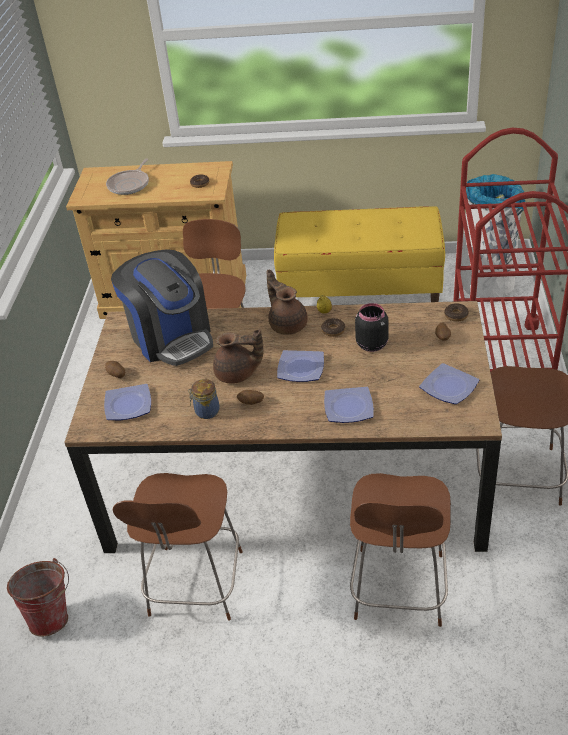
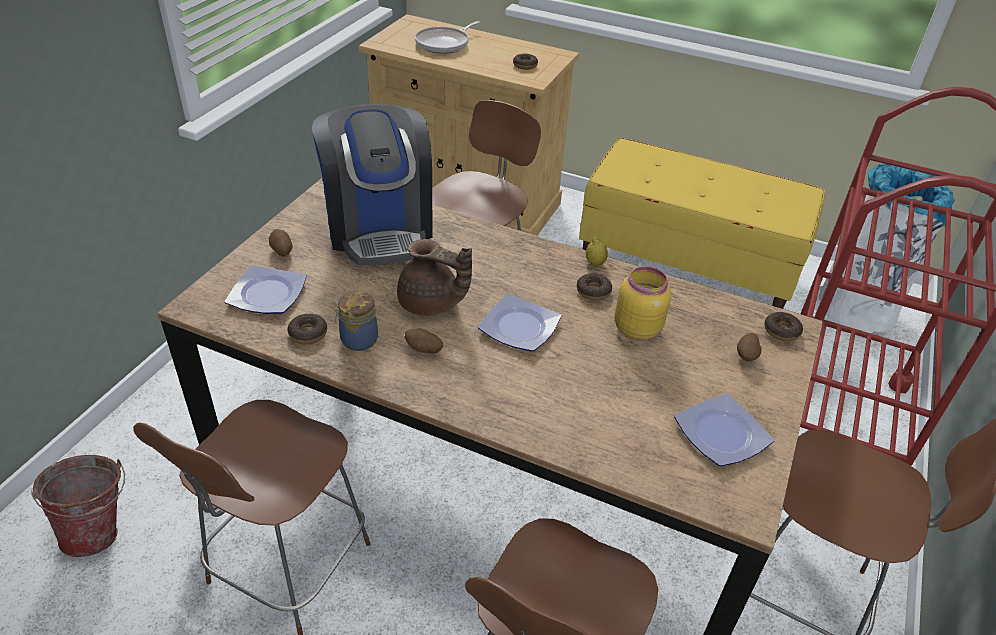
camera: 15 degrees right, 0 degrees up
(172, 419) = (308, 333): none -> donut
(287, 324) = (536, 262): brown teapot -> none
(349, 407) = (556, 408): plate -> none
(371, 344) = (637, 328): black jar -> yellow jar

